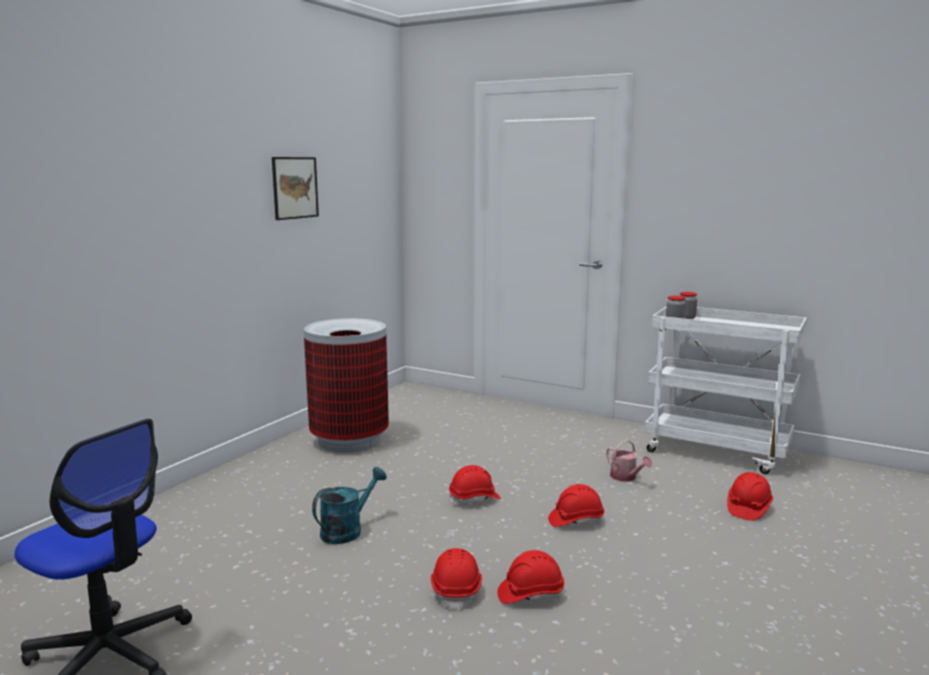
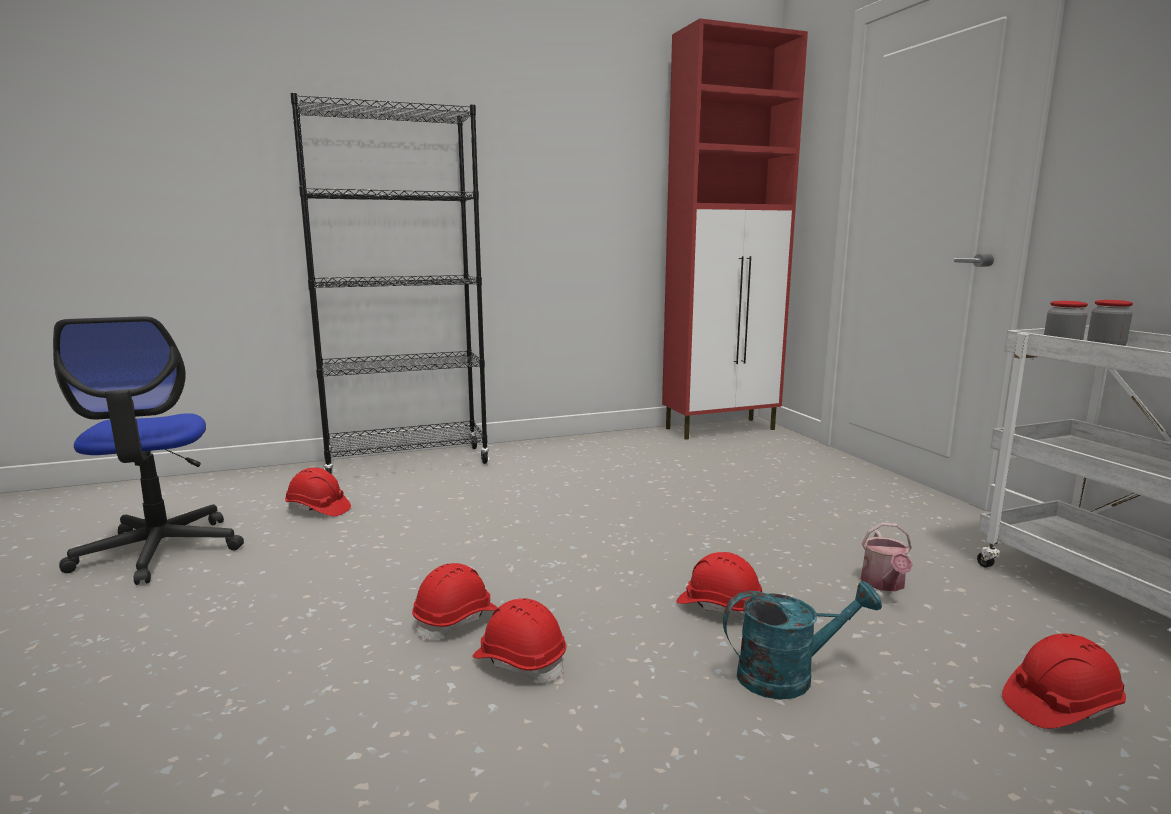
camera: 40 degrees right, 0 degrees up
(193, 498) = (407, 463): none -> black bookcase
(295, 188) = (593, 160): picture -> none
(347, 530) = (467, 526): turquoise watering can -> turquoise watering can (788, 675)
(350, 440) = (608, 453): trash can -> none
(398, 398) = (721, 429): none -> red cabinet
(474, 499) = (635, 541): red hard hat -> red hard hat (318, 509)

